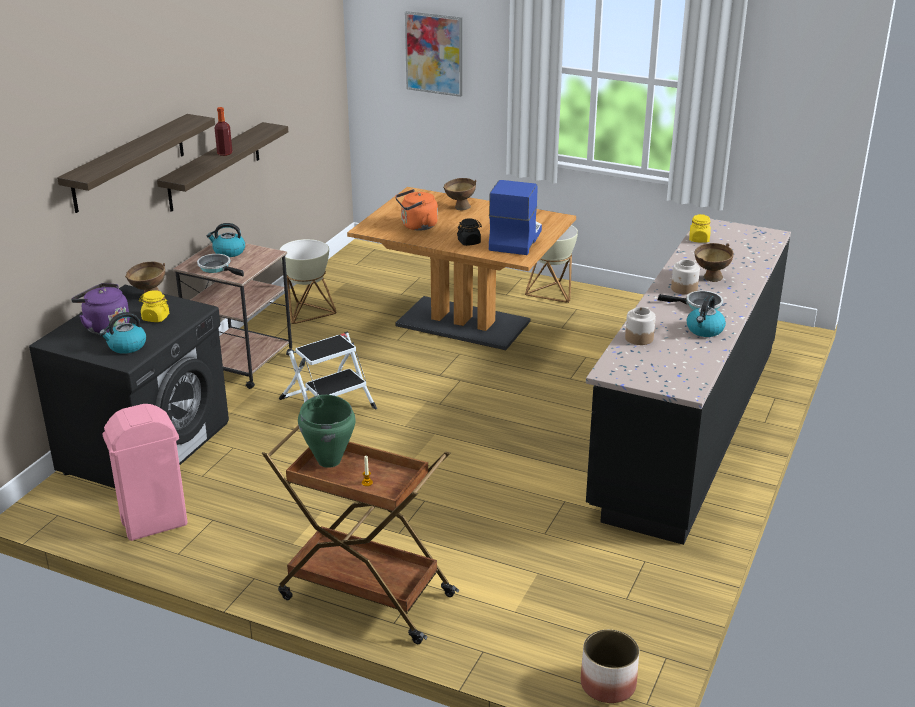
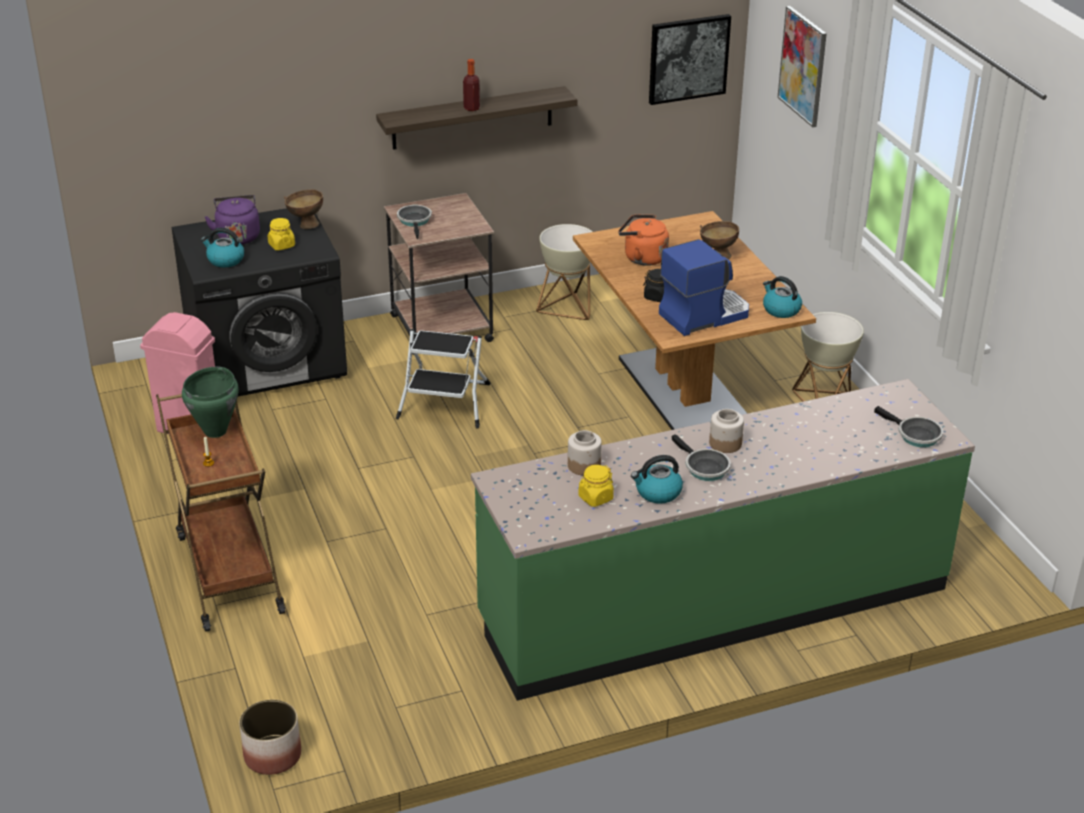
camera: 45 degrees right, 5 degrees up
(129, 163) = (336, 89): shelf -> none
(228, 252) = (448, 210): kettle -> kettle (780, 310)
(321, 81) = (688, 58): none -> picture
(685, 425) = (713, 604): black counter -> green counter
(699, 239) = (851, 403): yellow jar -> yellow jar (595, 498)
(710, 279) = (772, 448): brown bowl -> none
(758, 240) = (915, 435): none -> frying pan

